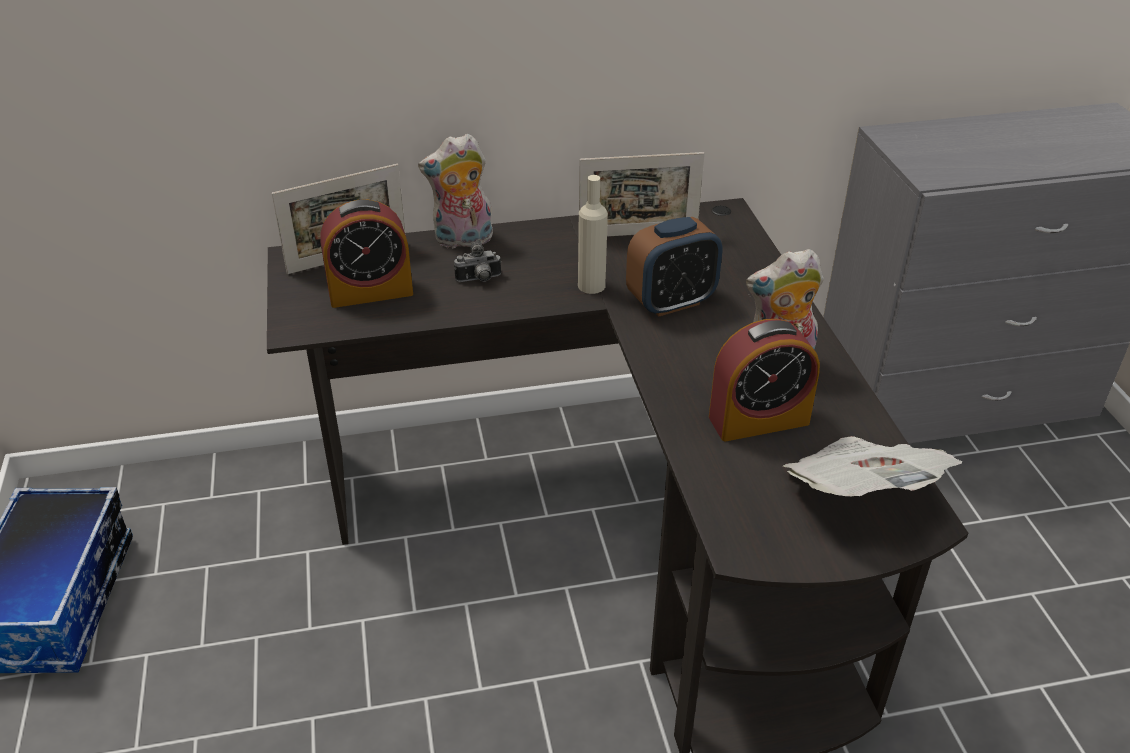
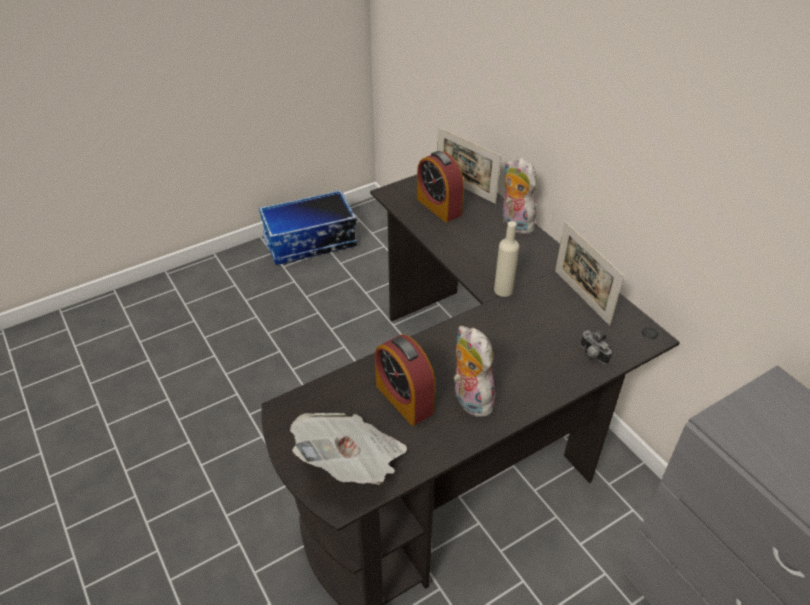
camera: 70 degrees right, 5 degrees up
(479, 280) = (477, 242): camera -> camera (591, 355)
(671, 302) = (509, 331): alarm clock -> none

